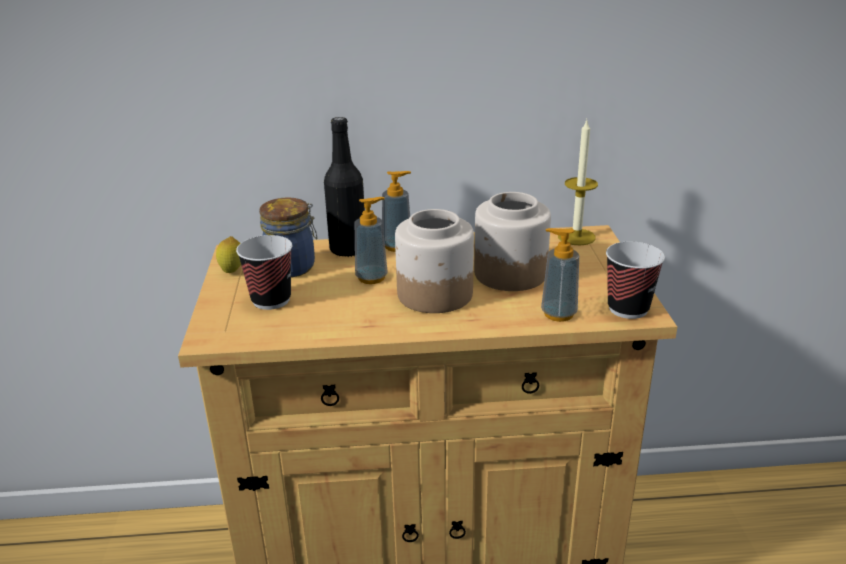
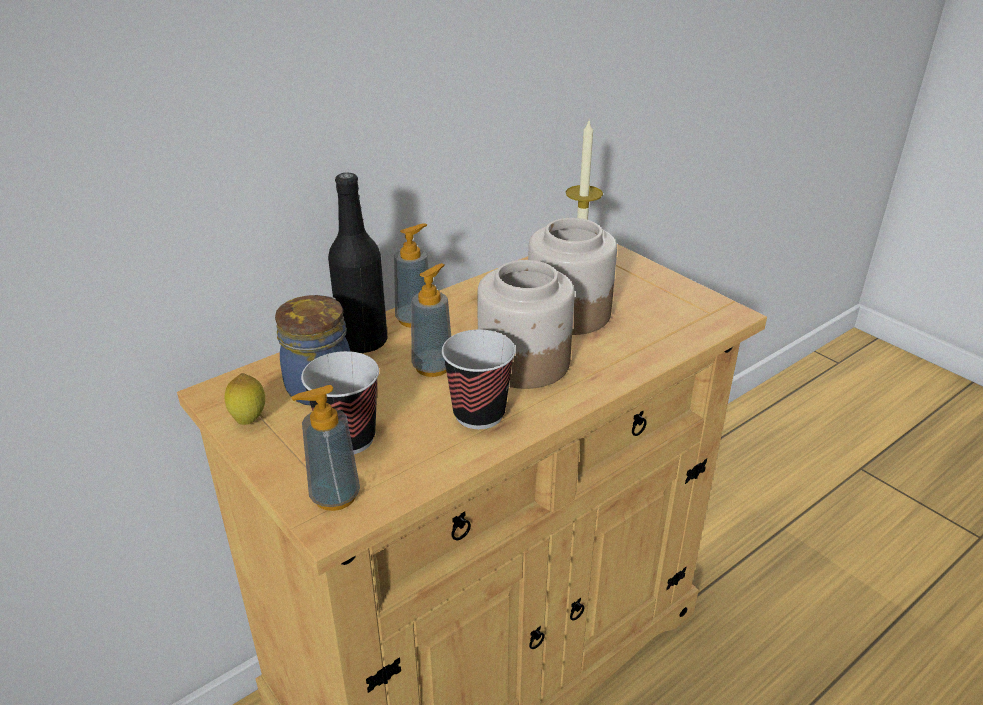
camera: 35 degrees left, 5 degrees up
(558, 314) = (662, 340): soap dispenser -> soap dispenser (335, 496)
(628, 309) = (711, 313): cup -> cup (479, 414)

